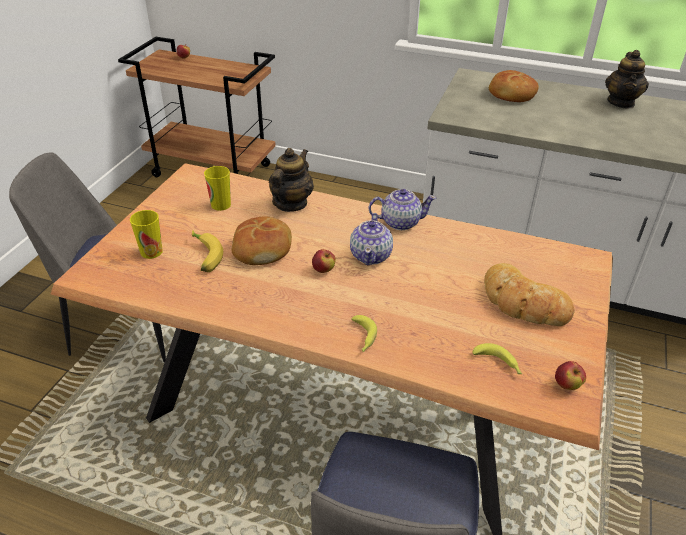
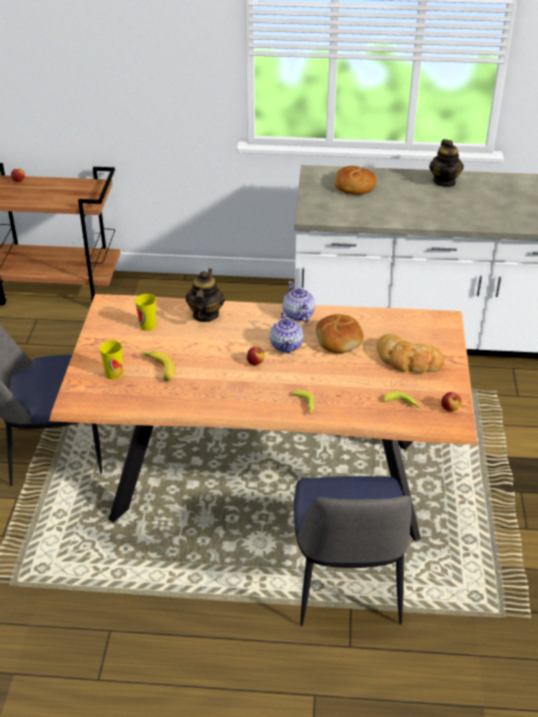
camera: 15 degrees left, 0 degrees up
(263, 249) = (201, 355): bread -> bread (339, 340)
(400, 222) = (298, 315): teapot -> teapot turned 90 degrees counterclockwise

